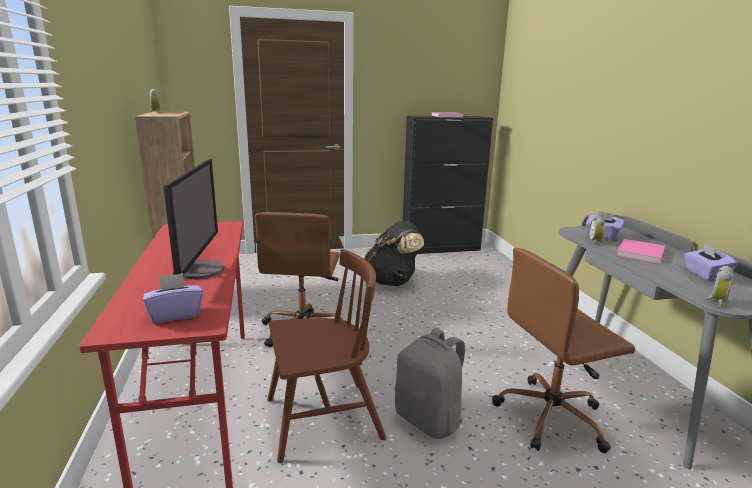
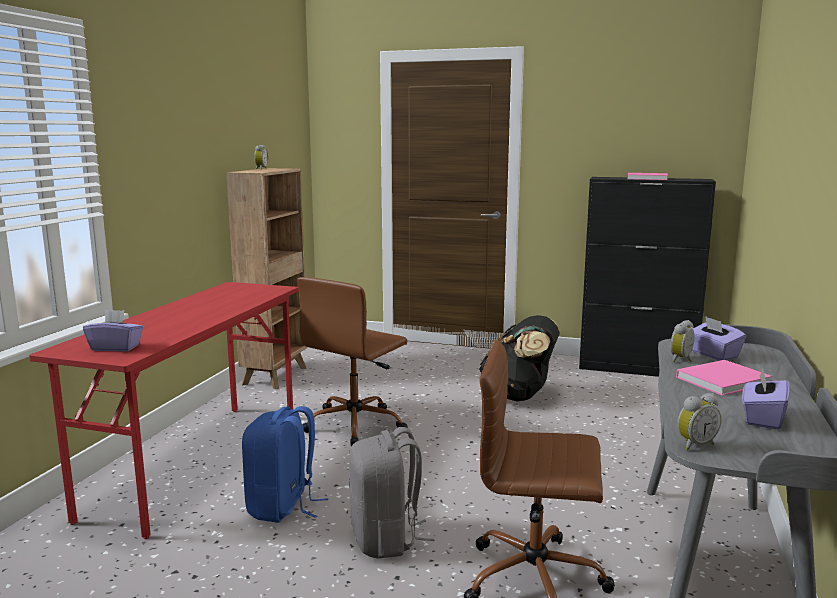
camera: 30 degrees right, 5 degrees down
(199, 270) = (188, 320): monitor -> none
(323, 419) = (283, 507): brown chair -> blue backpack

